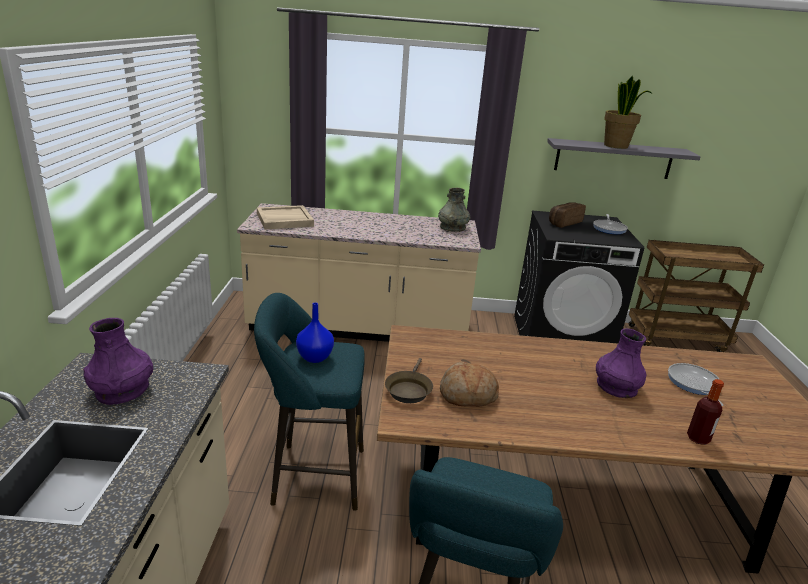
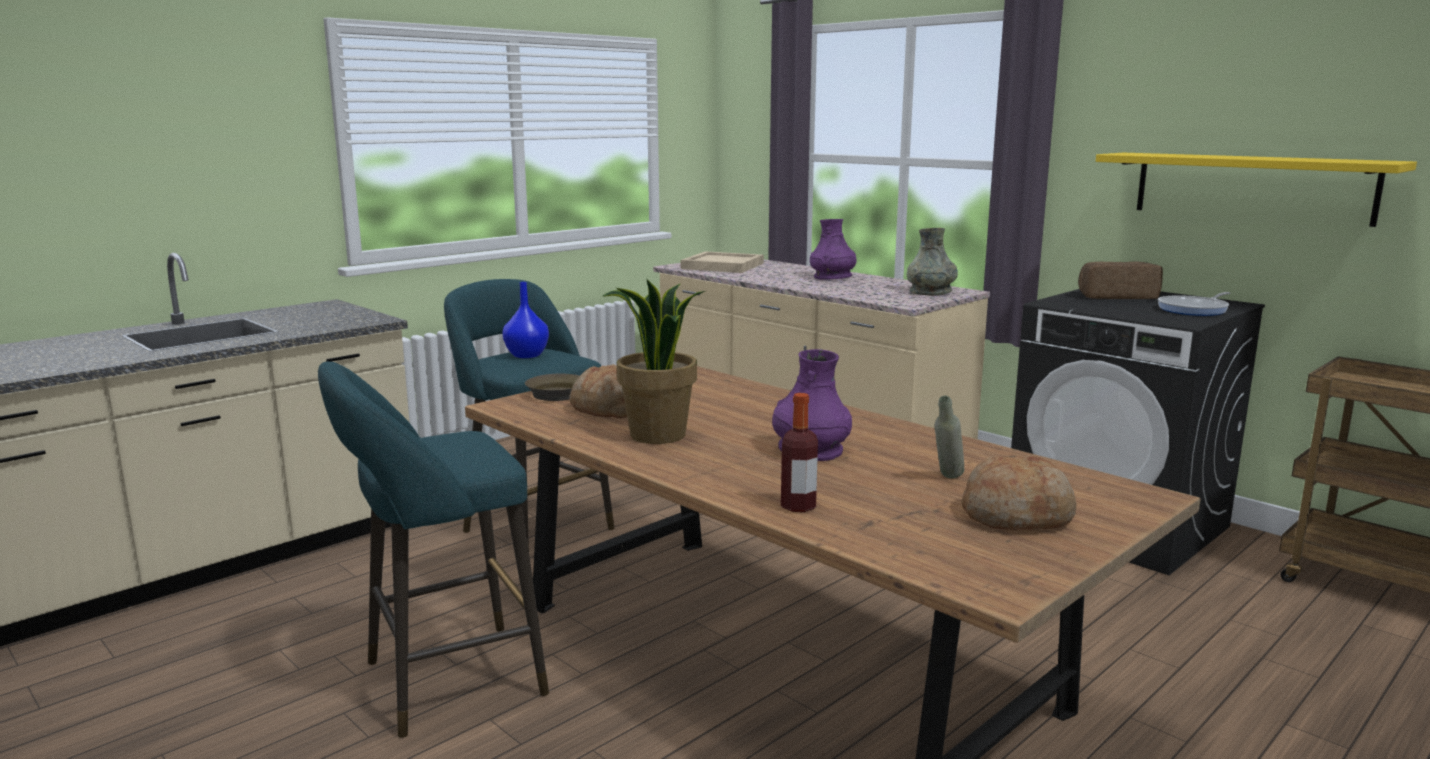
camera: 45 degrees right, 10 degrees down
(122, 390) = (311, 316): purple vase -> purple vase (832, 277)
(613, 159) = (1251, 187): grey shelf -> yellow shelf
(616, 146) = (1231, 156): potted plant -> potted plant (658, 435)
(693, 384) = (947, 479): frying pan -> grey bottle
(755, 399) = (1017, 515): none -> bread

